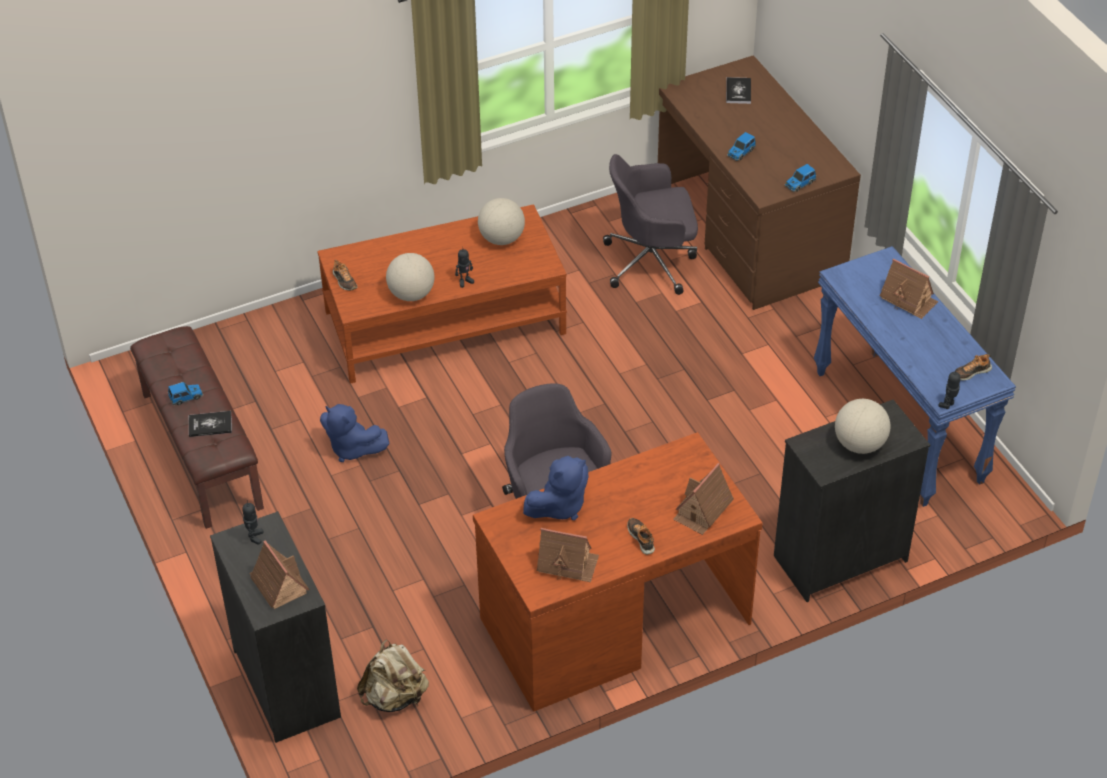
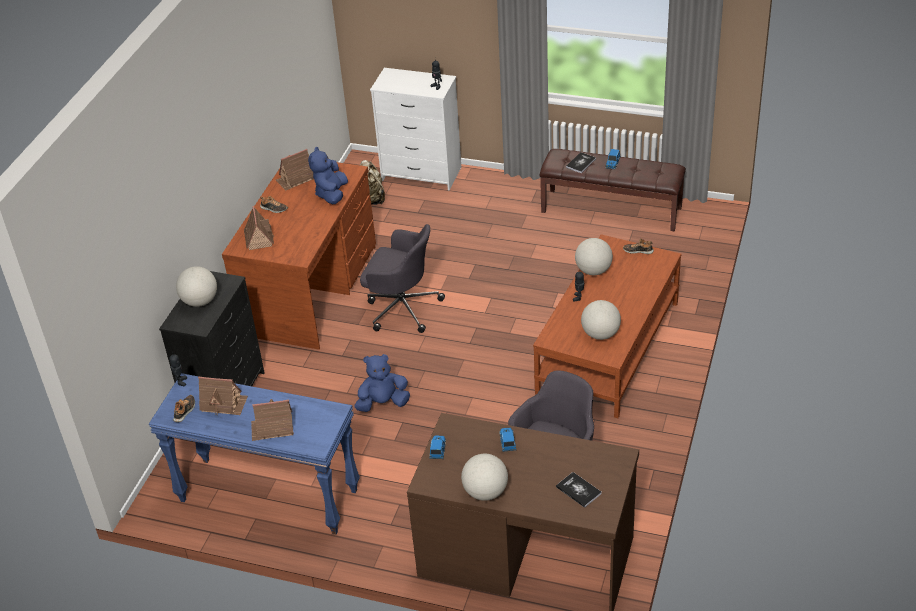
camera: 135 degrees right, 5 degrees down
(278, 584) = (399, 82): toy house -> toy house (224, 403)
(287, 683) = (421, 174): black dresser -> white dresser
(352, 448) = (546, 260): blue plush toy -> blue plush toy (383, 403)
(804, 134) = (485, 492): none -> globe

